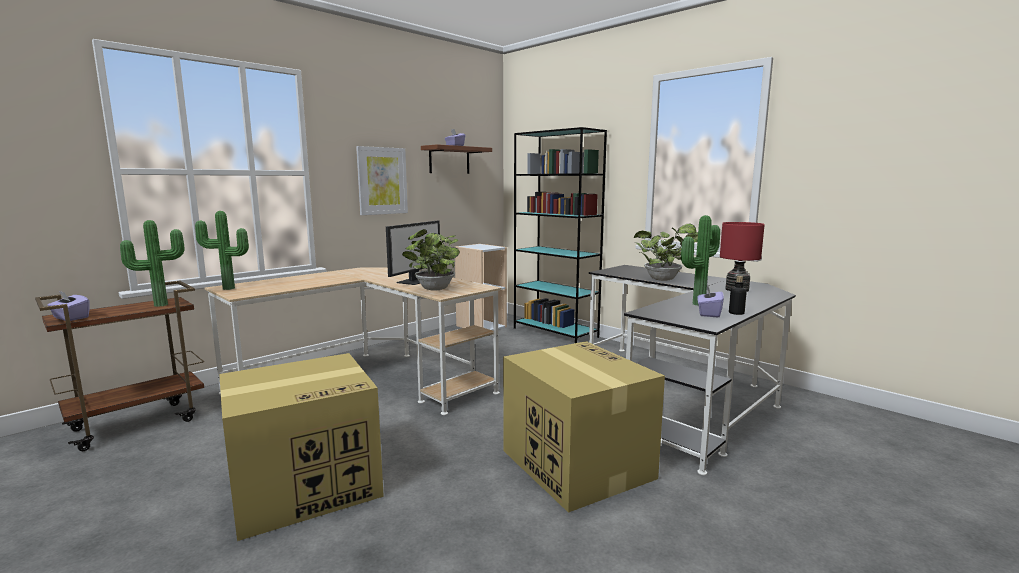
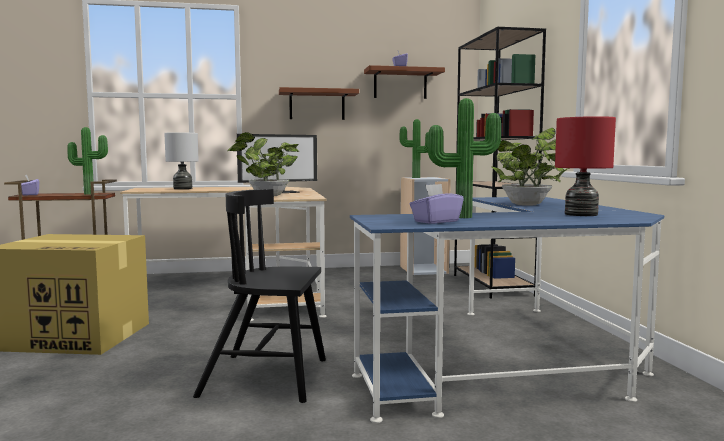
camera: 35 degrees right, 5 degrees down
(228, 289) = (142, 188): potted plant -> potted plant (415, 177)
(281, 284) = (183, 188): none -> grey table lamp
(382, 181) = (317, 105): picture -> brown shelf
(556, 332) = (493, 285): turquoise bookcase -> beige bookcase
(575, 463) = (273, 377): cardboard box -> black chair
(683, 395) = (518, 360): black desk -> blue desk
(736, 313) = (471, 224): bottle -> none

